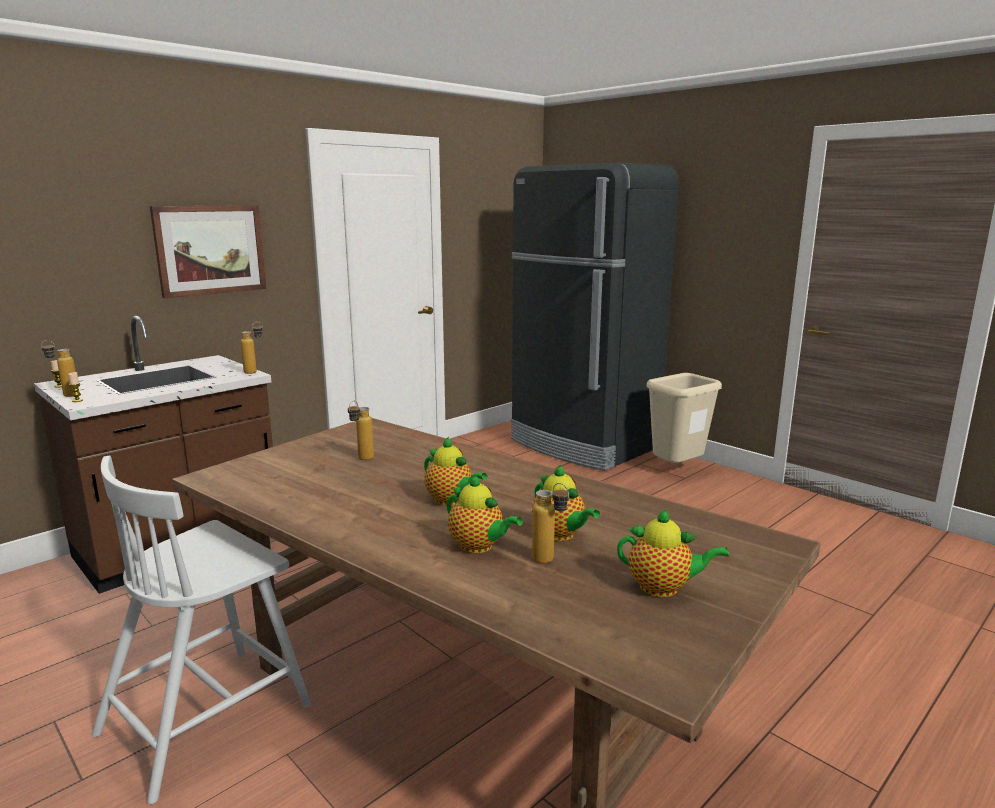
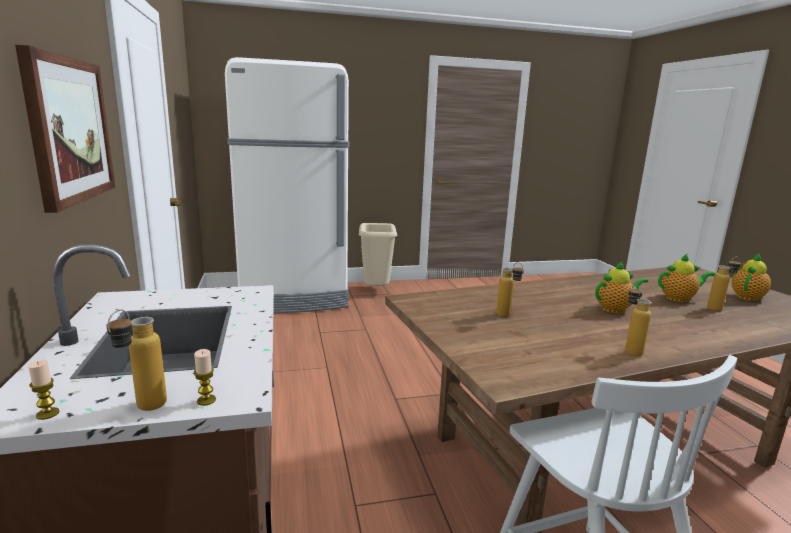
camera: 60 degrees left, 0 degrees up
(255, 371) = (245, 288): bottle -> bottle (629, 349)
(479, 547) = (697, 318): teapot -> none
(583, 445) = (295, 298): black fridge -> white fridge

